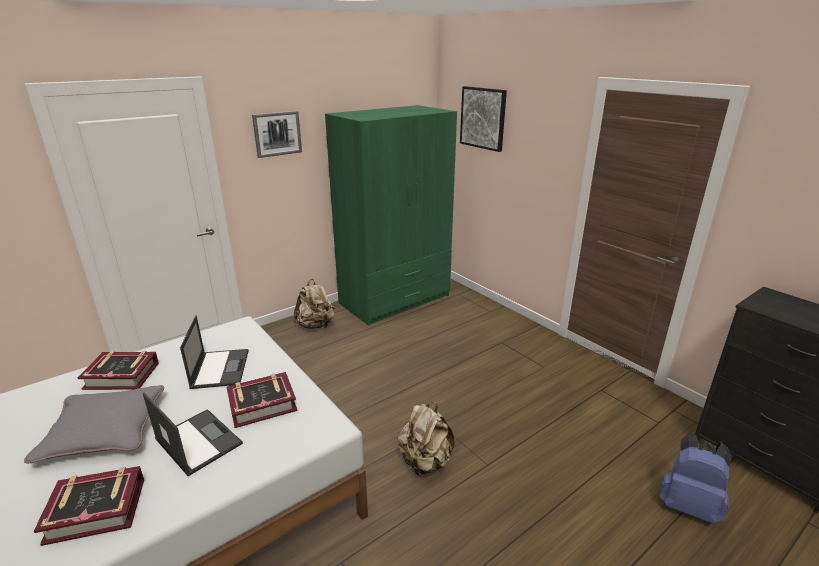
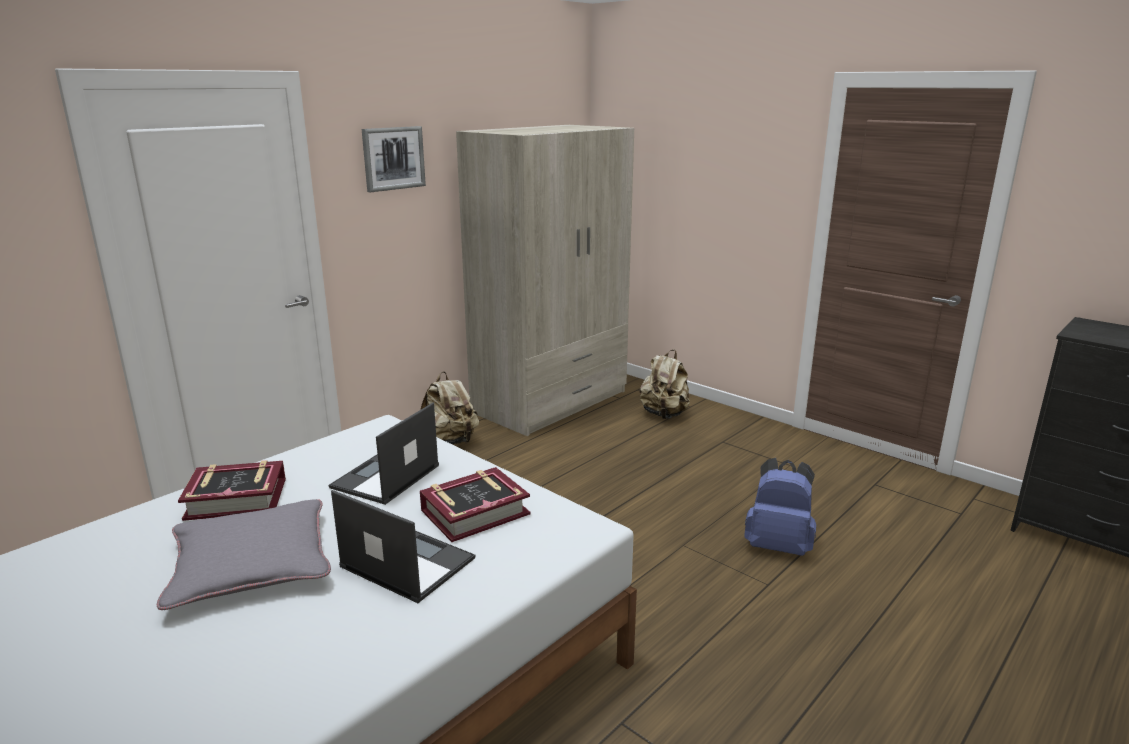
camera: 10 degrees left, 5 degrees down
(96, 510) = (303, 656): book -> none
(220, 368) = (385, 477): laptop -> laptop turned 135 degrees counterclockwise
(395, 299) = (551, 402): green wardrobe -> beige wardrobe
(425, 462) = (683, 591): beige backpack -> beige backpack (664, 414)
(483, 118) = (665, 138): picture -> none
(688, 505) = (1035, 599): blue backpack -> blue backpack (778, 546)

